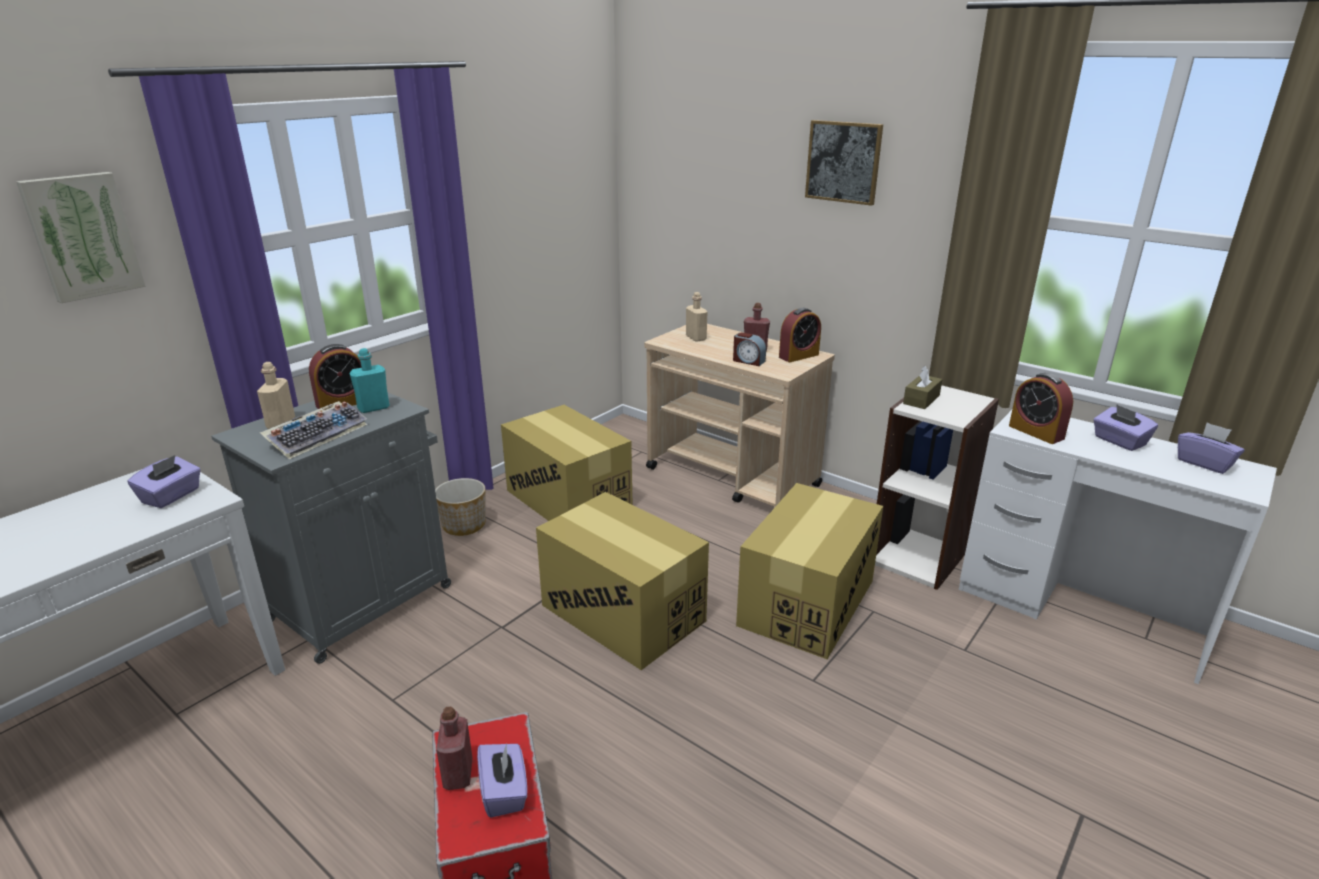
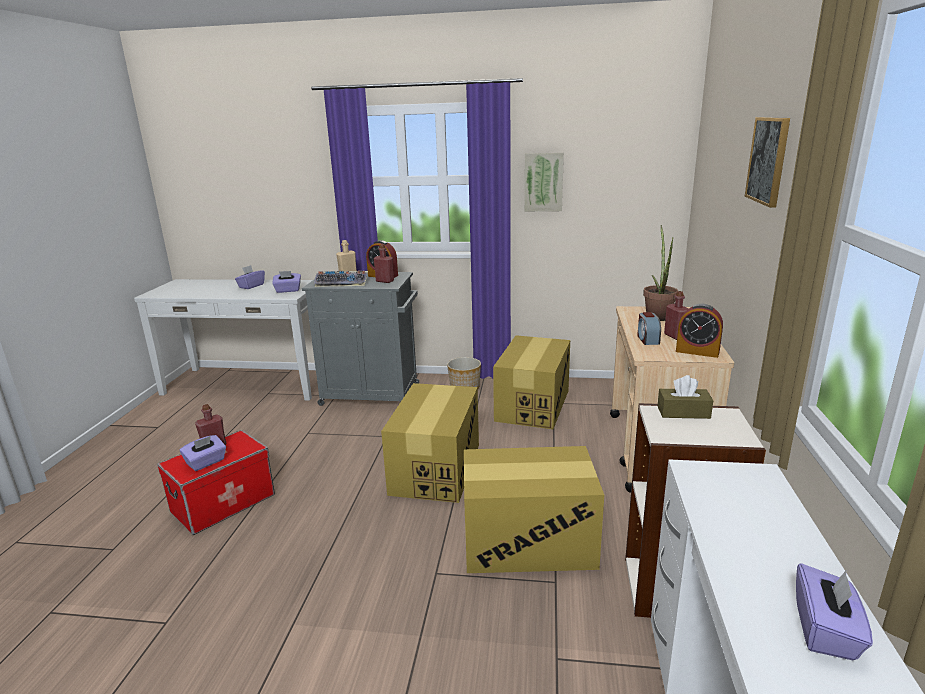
camera: 60 degrees right, 5 degrees down
(82, 236) = (301, 164): picture -> picture (543, 182)
(373, 408) = (385, 281): turquoise bottle -> red bottle
(696, 338) = (657, 315): beige bottle -> potted plant
(1036, 432) = (712, 485): alarm clock -> none
(1119, 441) = (781, 546): purple tissue box -> purple tissue box (251, 286)

